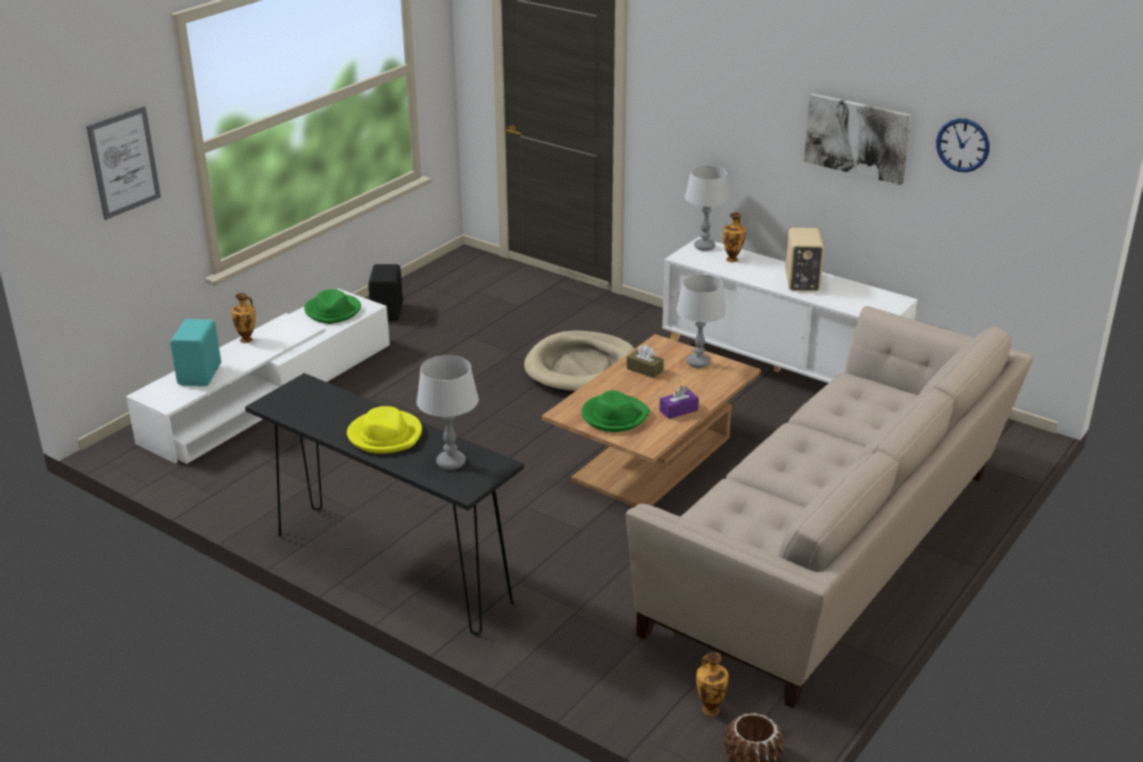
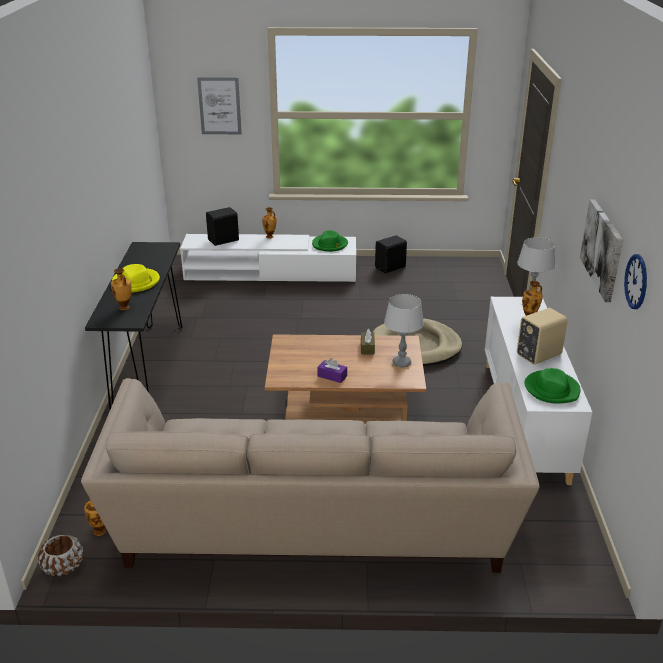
camera: 55 degrees right, 0 degrees up
(201, 375) = (224, 240): turquoise speaker -> black speaker
(451, 462) = (124, 308): grey table lamp -> vase
(614, 416) = (299, 357): green hat -> green hat (552, 389)

